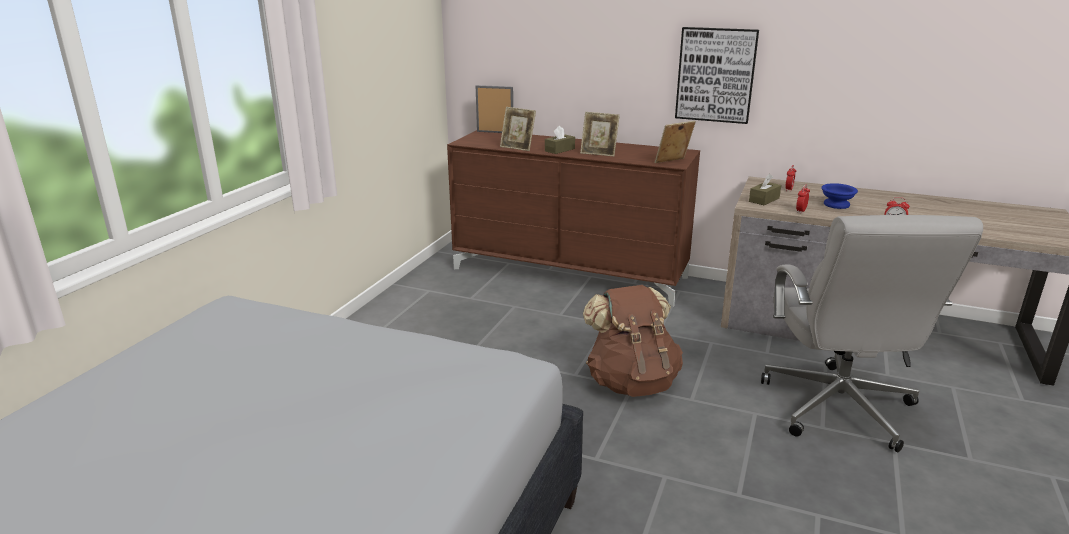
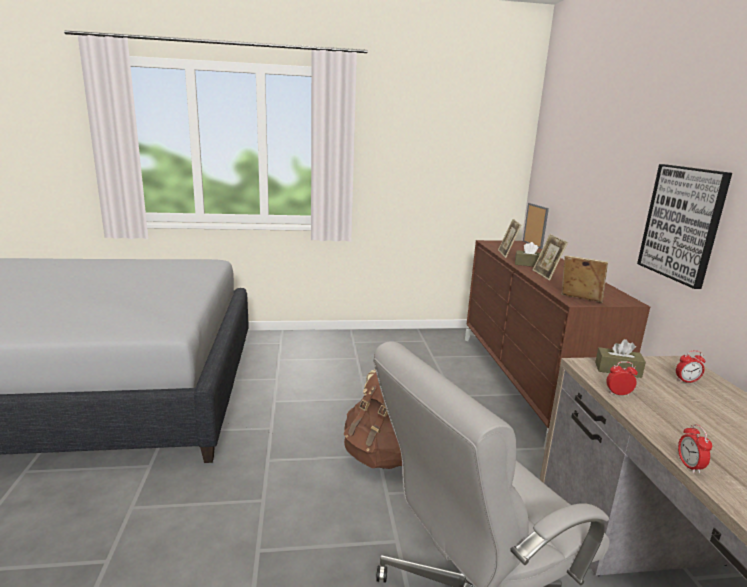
camera: 60 degrees right, 5 degrees down
(835, 204) = (690, 415): blue bowl -> none

